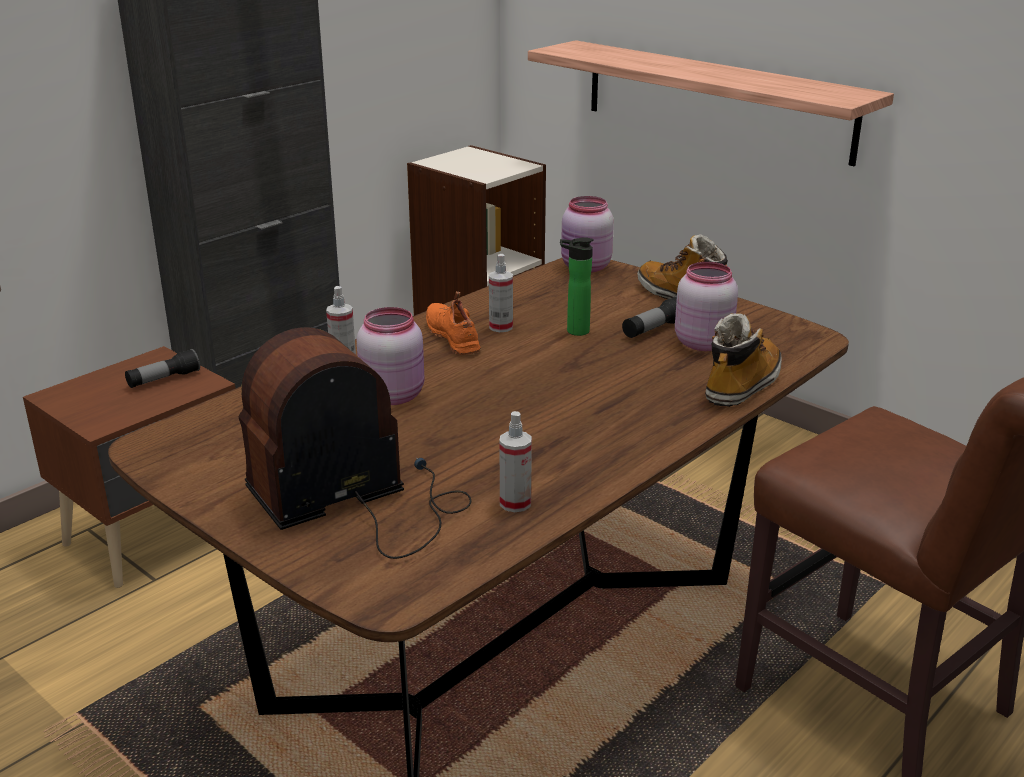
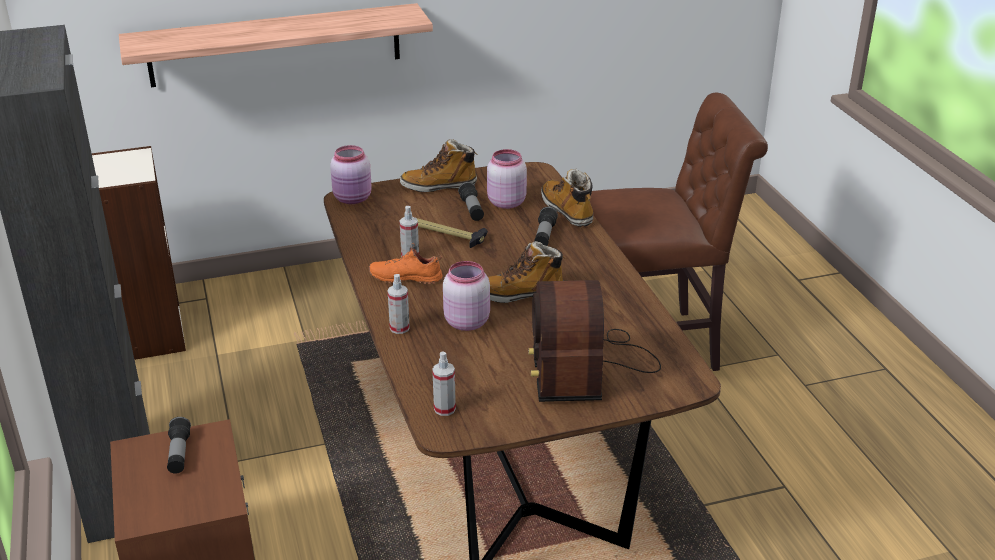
camera: 60 degrees left, 5 degrees up
(492, 410) = (520, 294): none -> boot
(515, 503) = (631, 319): spray bottle -> spray bottle (444, 409)
(574, 331) = (445, 235): bottle -> hammer
(655, 387) = (544, 236): none -> flashlight

